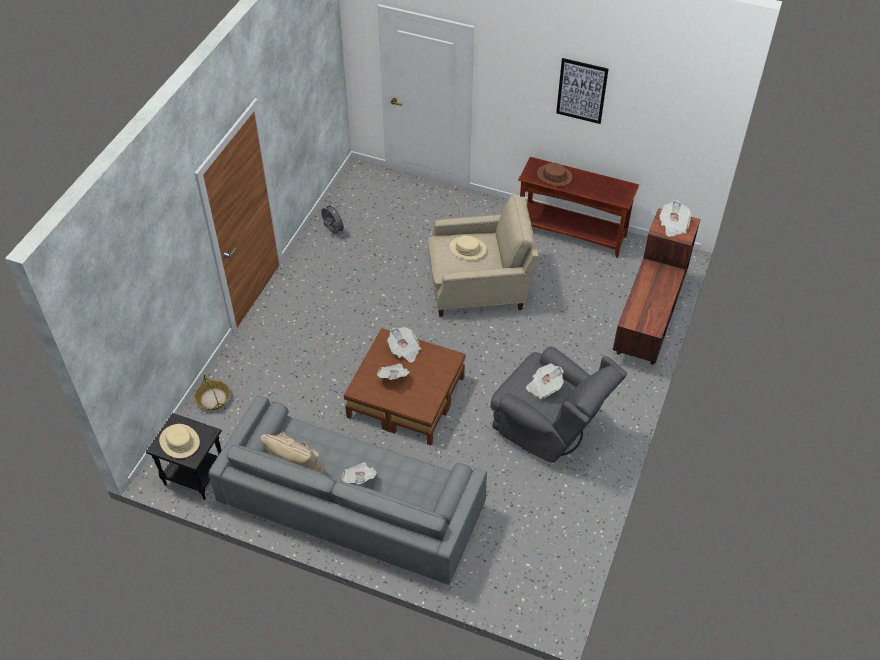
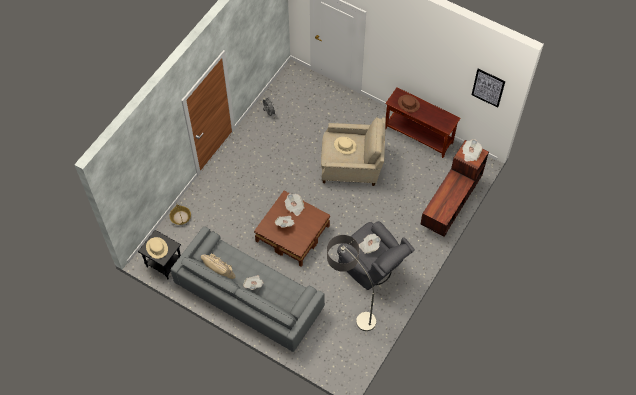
camera: 10 degrees right, 10 degrees up
(526, 494) = (349, 305): none -> floor lamp
(581, 91) = (428, 60): picture -> picture (488, 87)

